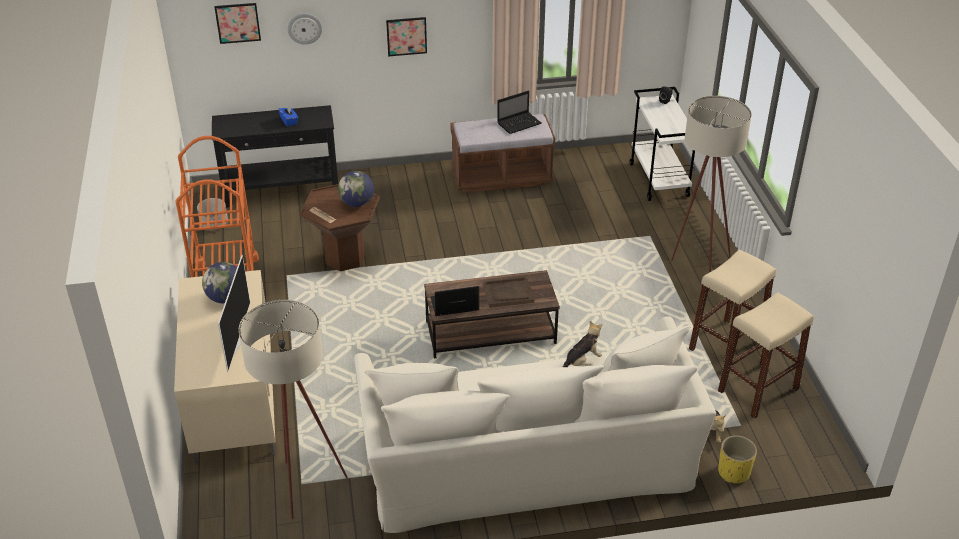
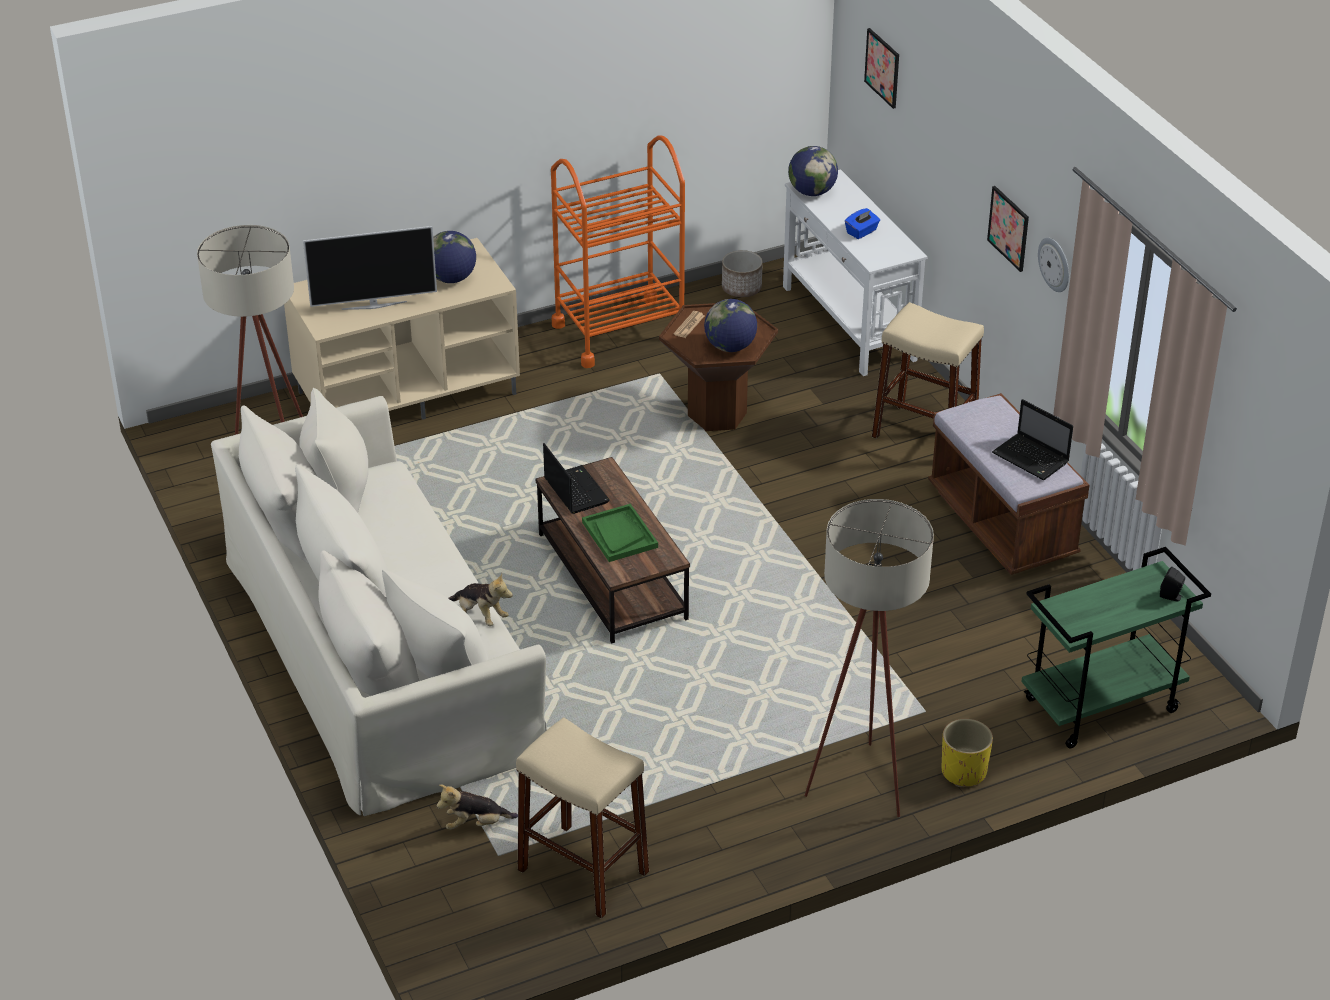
camera: 75 degrees right, 0 degrees up
(230, 130) = (812, 192): none -> globe
(282, 190) = (848, 324): black console table -> white console table
(304, 28) = (929, 127): wall clock -> wall clock (1055, 264)
(508, 293) = (619, 535): brown tray -> green tray
(659, 180) = (1100, 707): white cart -> green cart
(726, 345) = (677, 827): beige stool -> beige stool (924, 434)
(733, 472) = (400, 854): yellow planter -> yellow planter (963, 772)

